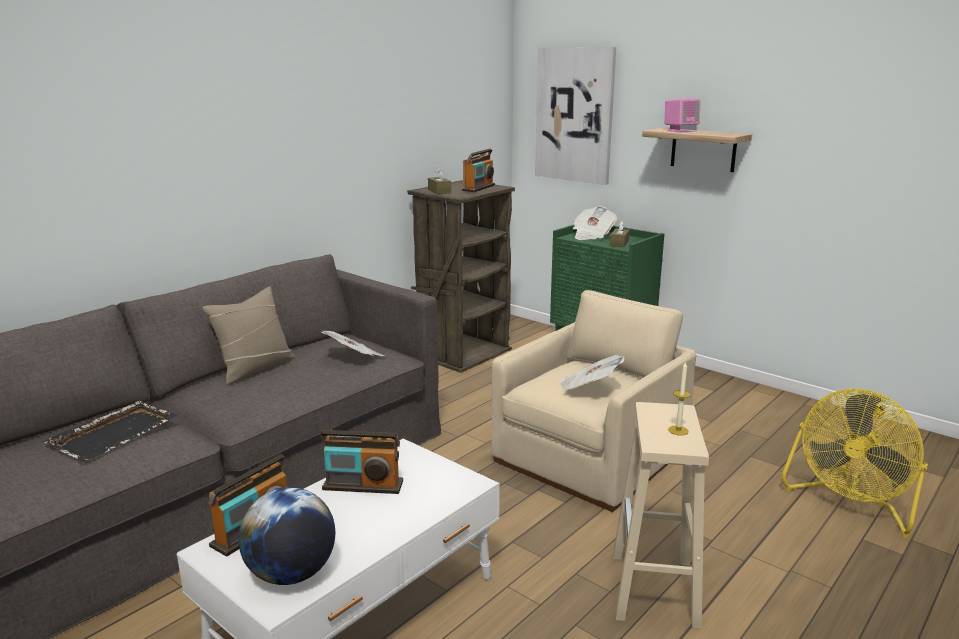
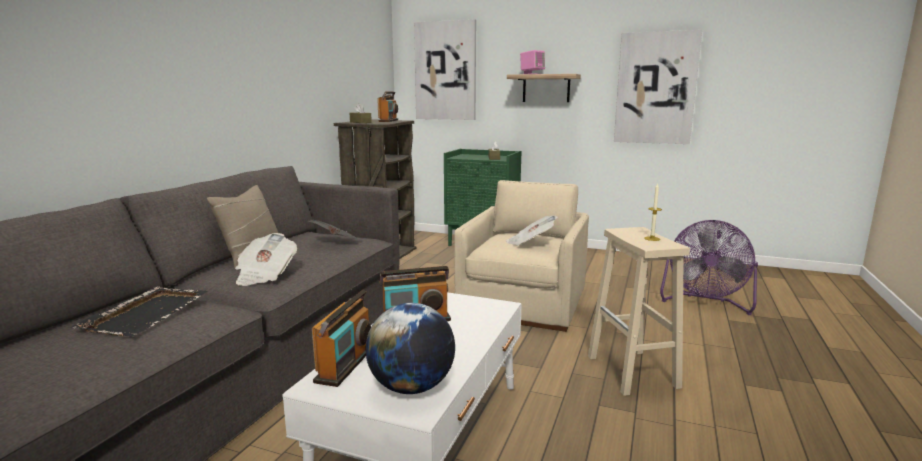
camera: 20 degrees left, 5 degrees down
(592, 236) = (470, 156): newspaper -> newspaper (265, 275)
(847, 501) = (702, 301): yellow fan -> purple fan
(861, 164) = (655, 88): none -> picture

